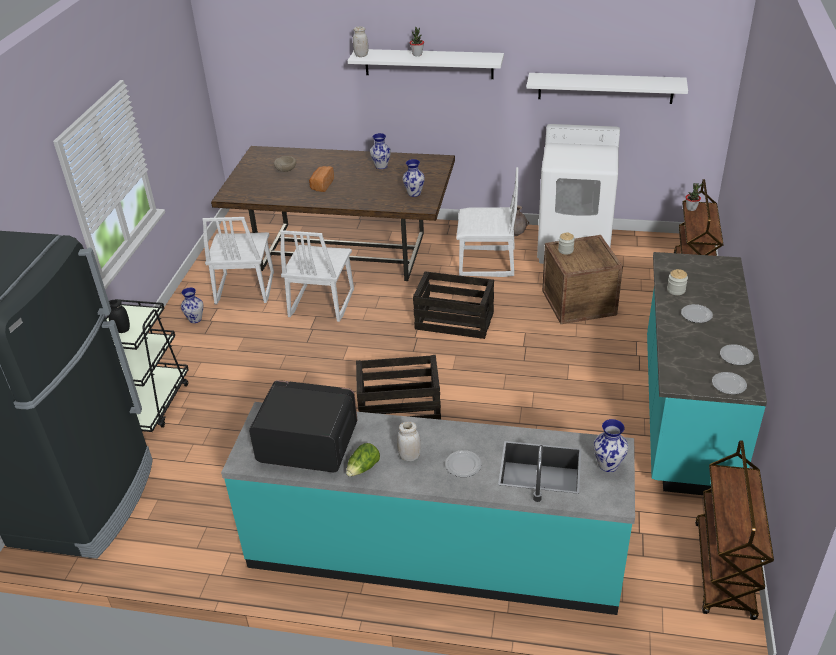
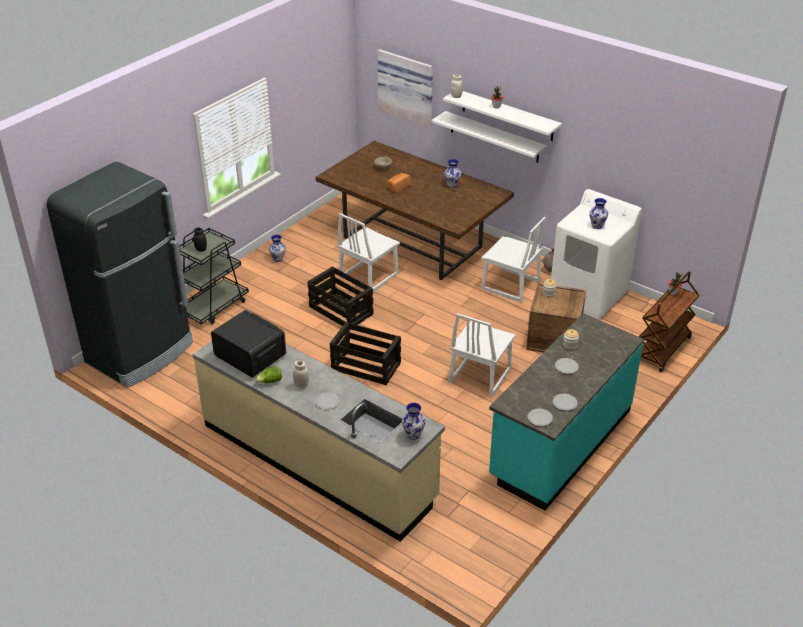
camera: 25 degrees right, 0 degrees up
(244, 289) = (324, 248): white chair -> white chair (479, 375)
(282, 65) = (407, 86): none -> picture
(414, 193) = (457, 213): vase -> vase (597, 225)
(433, 552) = (318, 461): turquoise counter -> beige counter
(455, 321) = (451, 320): crate -> crate (341, 311)
(605, 88) = (635, 173): white shelf -> white shelf (494, 137)
(724, 570) = (492, 547): brown cart -> none

